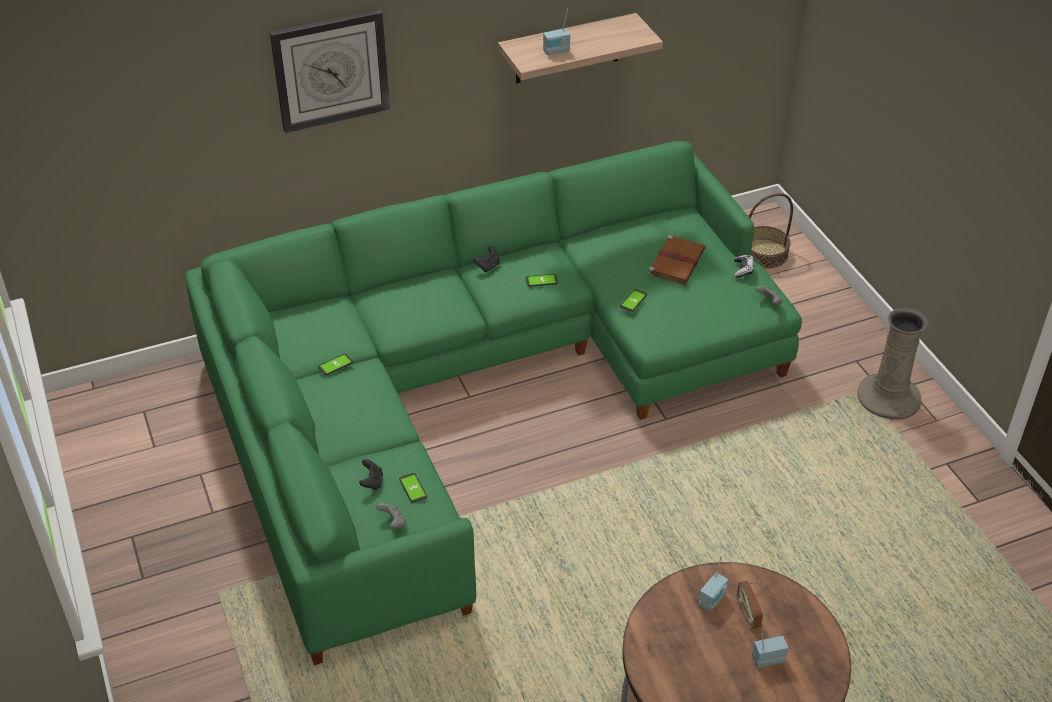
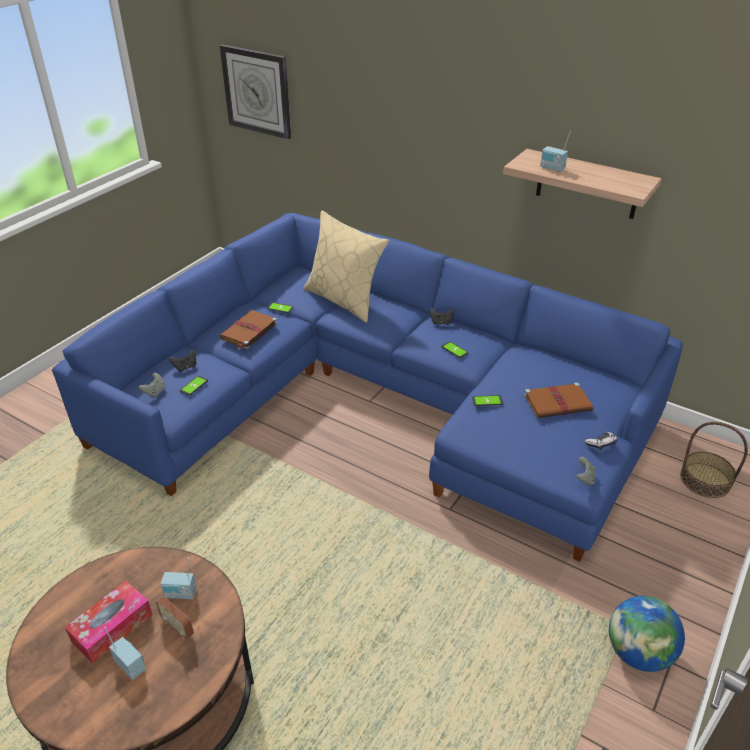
camera: 55 degrees right, 5 degrees down
(331, 70) = (397, 113): wall clock -> wall clock (257, 91)
(358, 407) = (248, 331): none -> brown book
(372, 311) = (344, 299): none -> beige pillow
(475, 390) = (377, 401): green sofa -> blue sofa
(717, 659) = (112, 627): none -> tissue box
(748, 614) = (178, 627): radio -> radio turned 90 degrees counterclockwise
(888, 398) = (638, 653): beige vase -> globe

